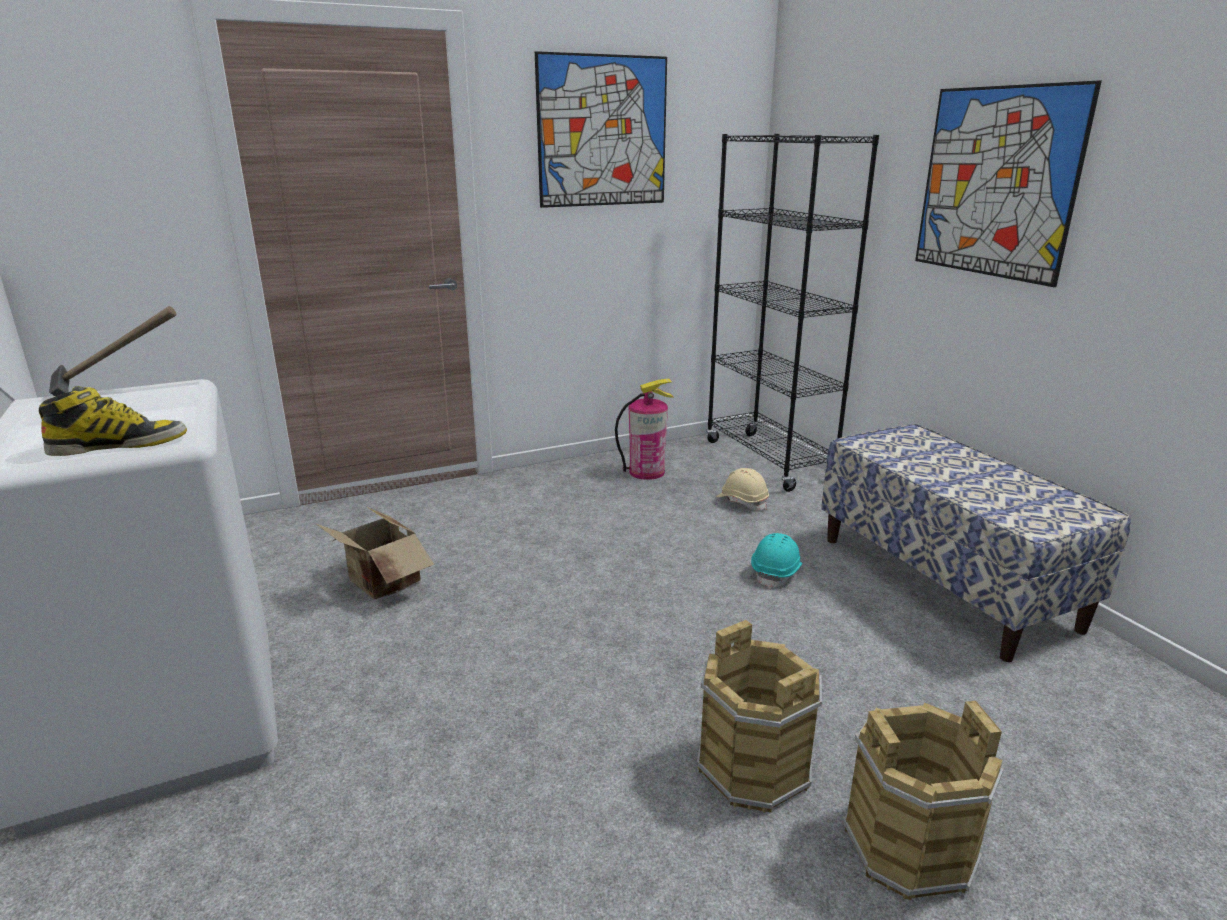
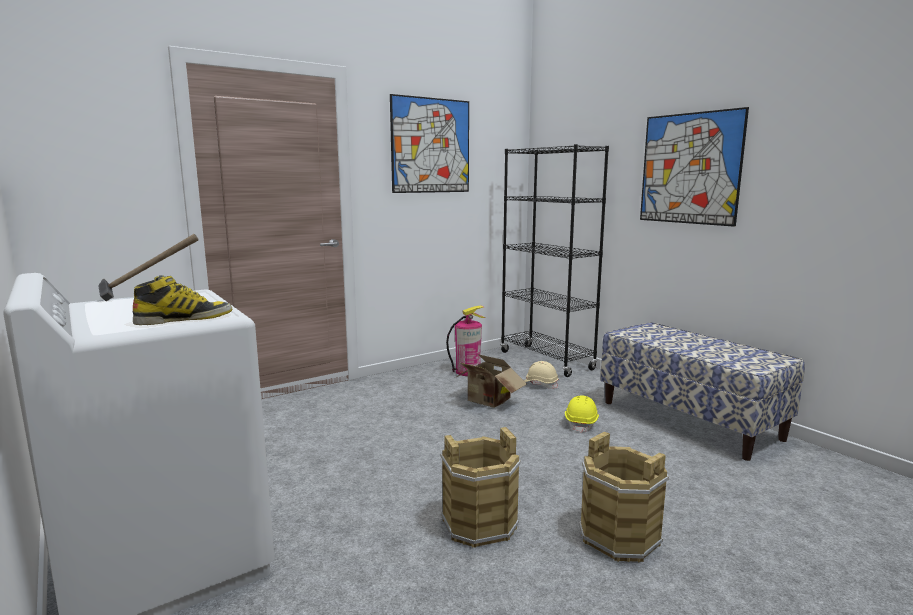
camera: 10 degrees left, 10 degrees down
(381, 585) = (305, 453): cardboard box -> cardboard box (488, 402)
(776, 572) = (581, 423): turquoise hard hat -> yellow hard hat
(908, 845) = (738, 569): brown bucket -> brown bucket (479, 523)

